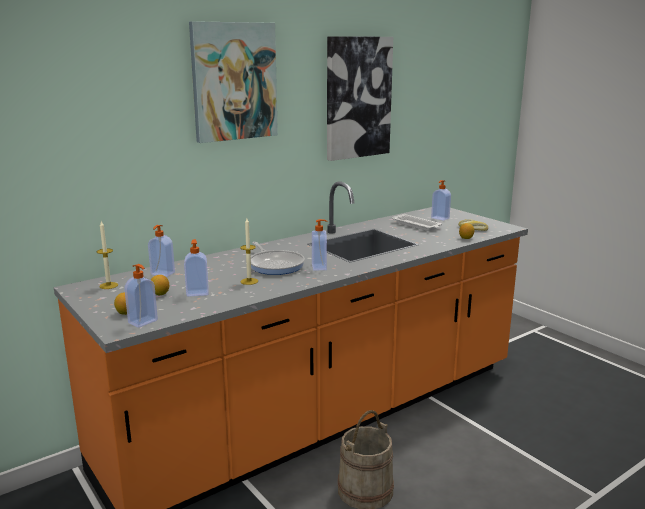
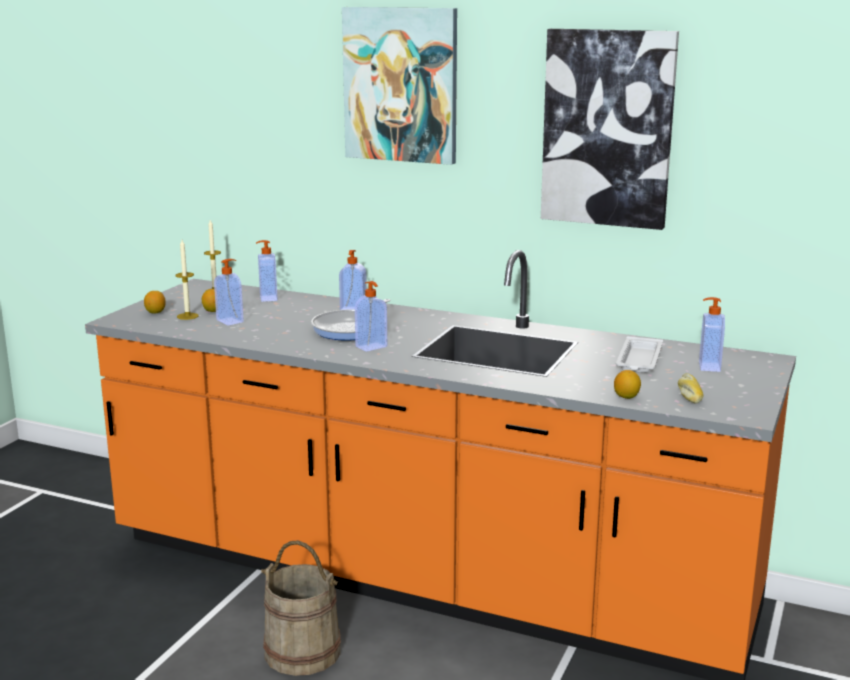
camera: 60 degrees right, 0 degrees up
(143, 322) = (140, 322): soap dispenser -> soap dispenser (353, 309)
(249, 281) = (286, 330): candle -> candle (187, 316)

